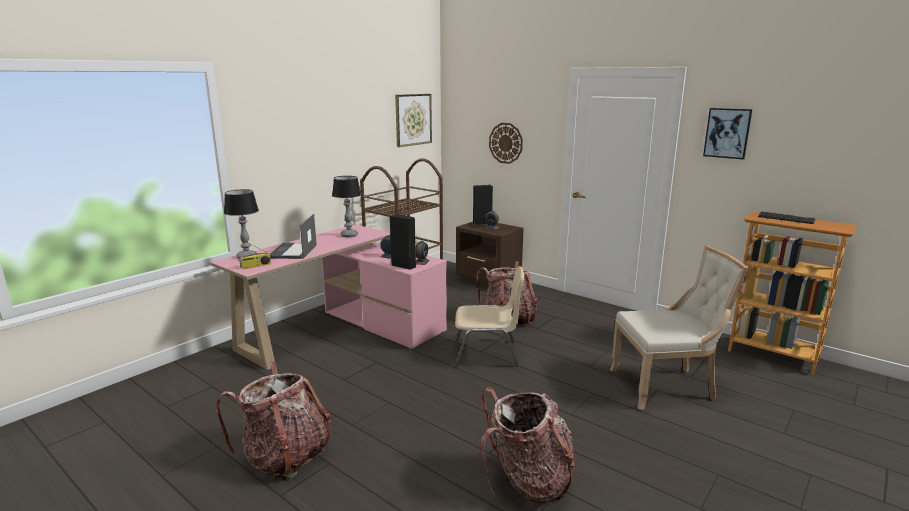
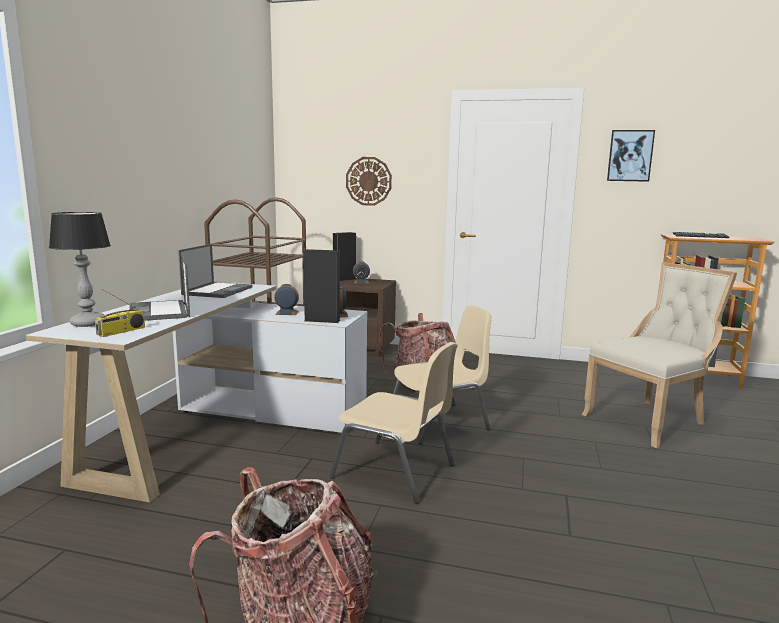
camera: 25 degrees left, 5 degrees down
(342, 331) = (224, 429): pink desk -> white desk
(349, 235) = (218, 290): table lamp -> laptop
(413, 119) = (251, 151): picture -> none
(420, 383) = (395, 471): none -> beige chair
(528, 481) = (651, 558): backpack -> none

